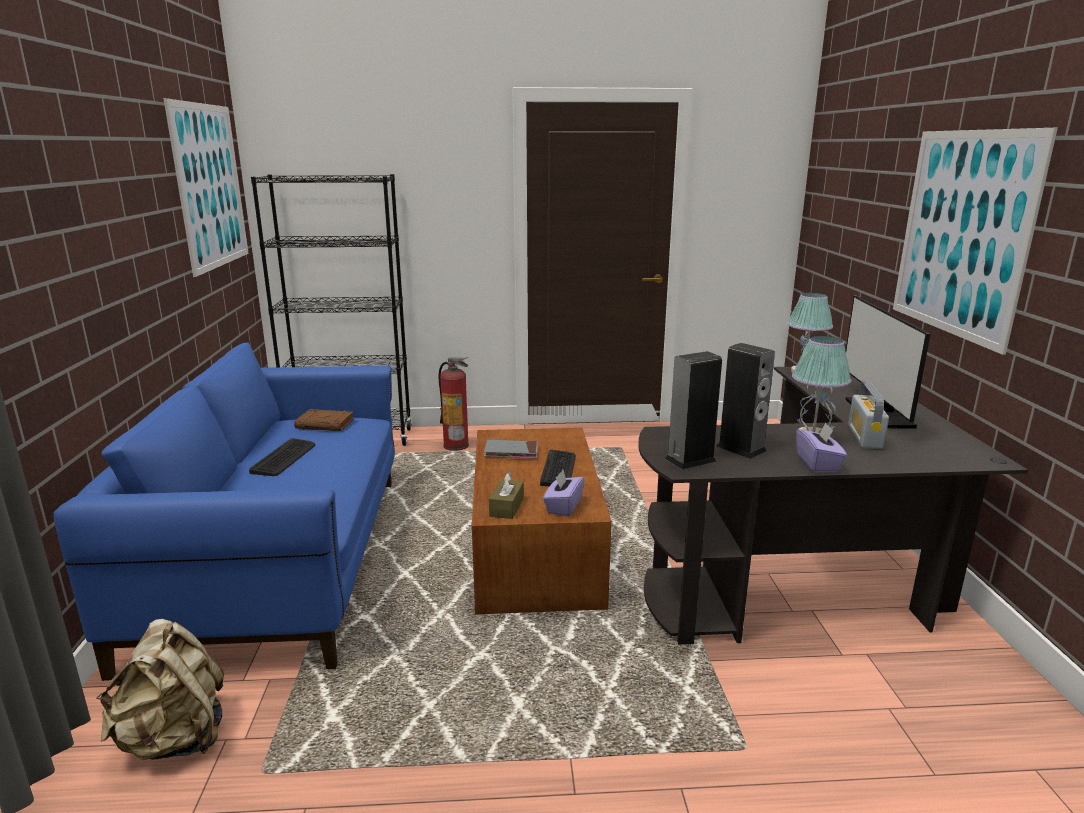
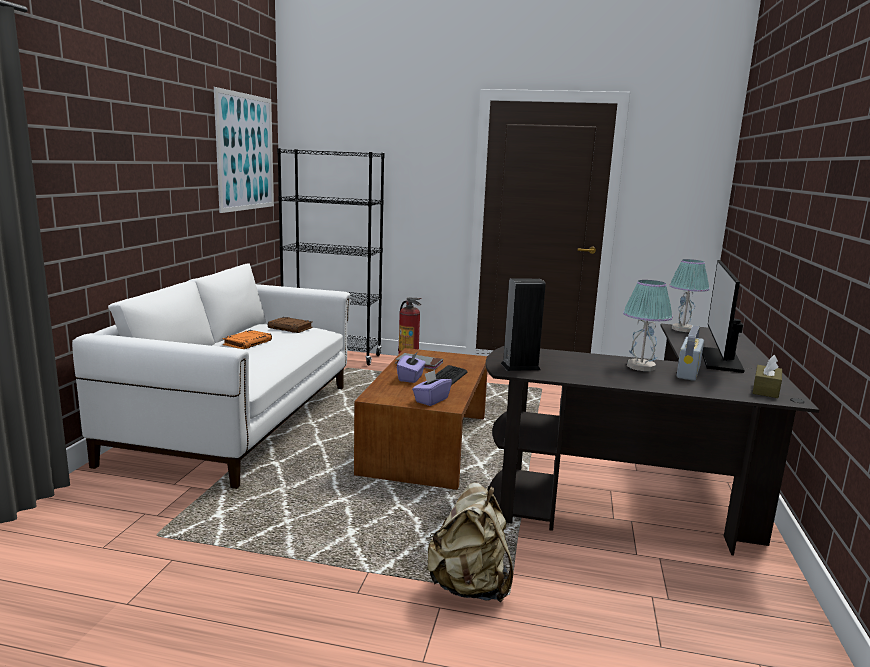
camera: 15 degrees right, 5 degrees down
(175, 739) = (114, 507): beige backpack -> beige backpack (469, 586)
(282, 561) = (239, 422): blue sofa -> white sofa
(284, 458) = (247, 343): keyboard -> orange book
(506, 507) = (388, 394): brown tissue box -> brown tissue box (765, 389)
(741, 448) = (570, 365): speaker -> none
(818, 464) = (625, 382): purple tissue box -> purple tissue box (411, 378)
(962, 234) = (807, 207): picture -> none

